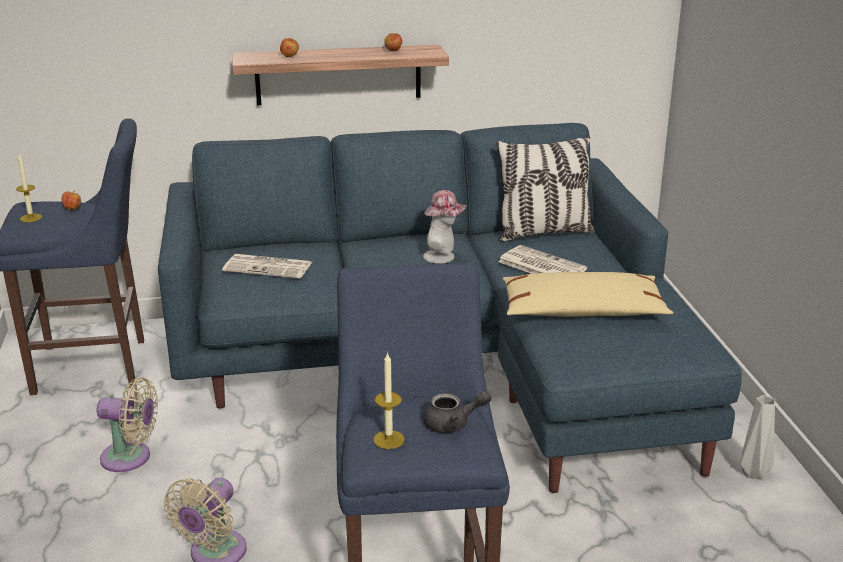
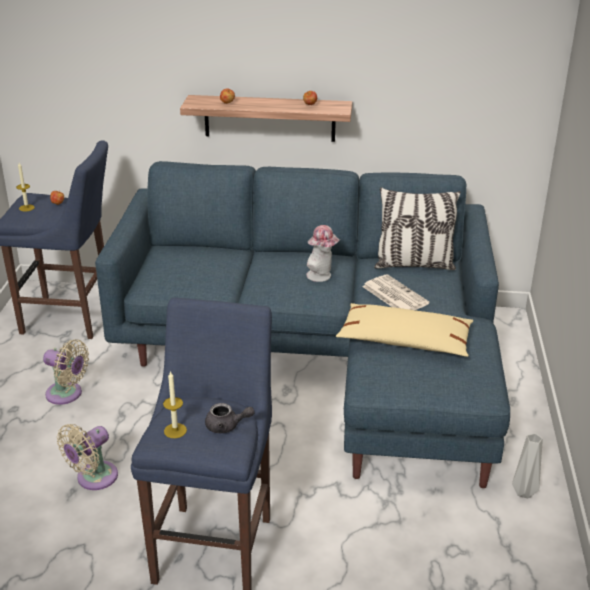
camera: 15 degrees right, 5 degrees up
(269, 267) = (187, 267): newspaper -> none

